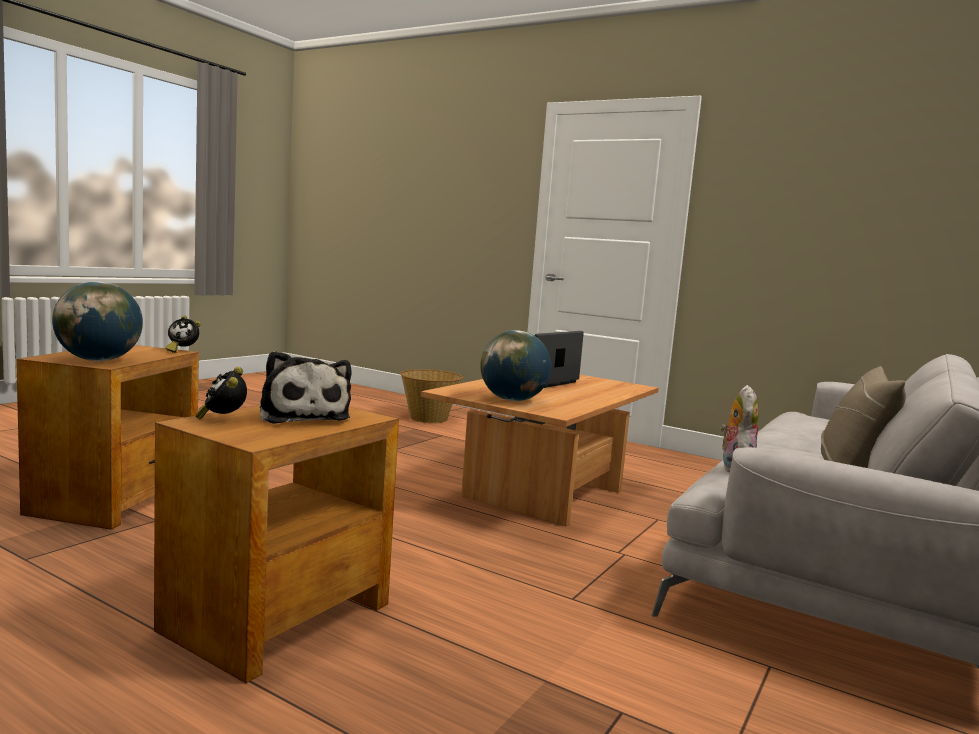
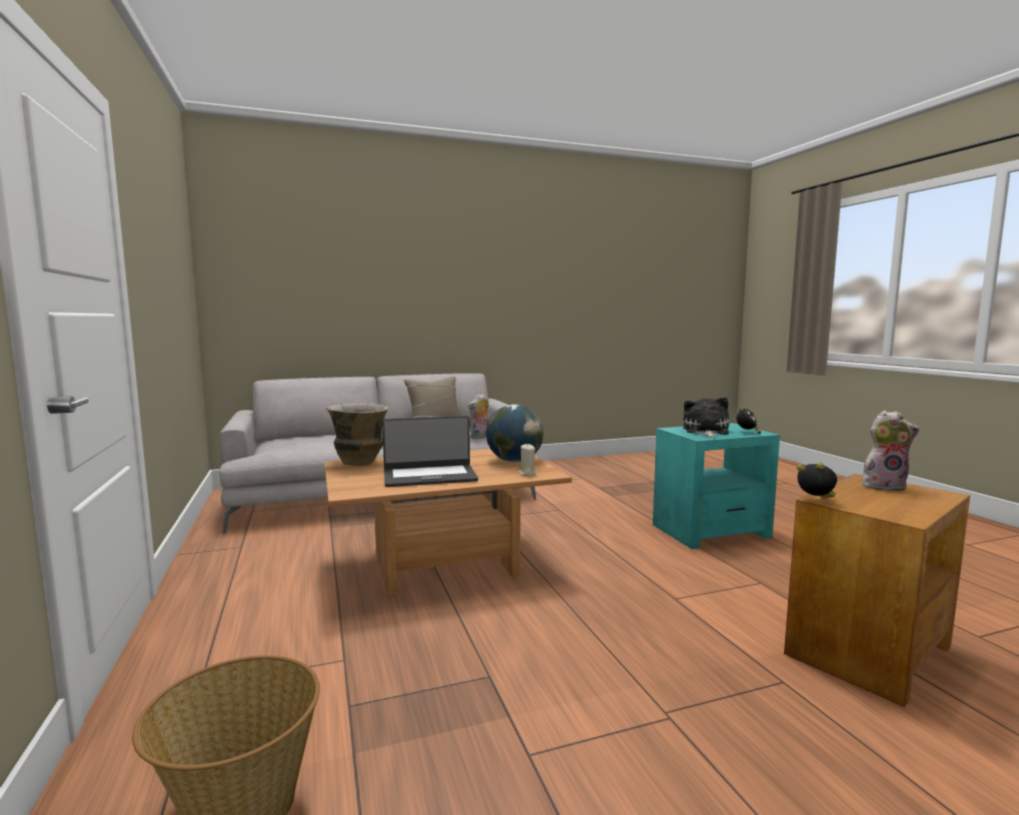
camera: 140 degrees left, 0 degrees up
(98, 360) = (884, 486): globe -> plush toy
(275, 617) = (711, 531): brown side table -> turquoise side table
(466, 390) = (527, 474): none -> beige candle
(626, 387) = (360, 463): none -> vase

